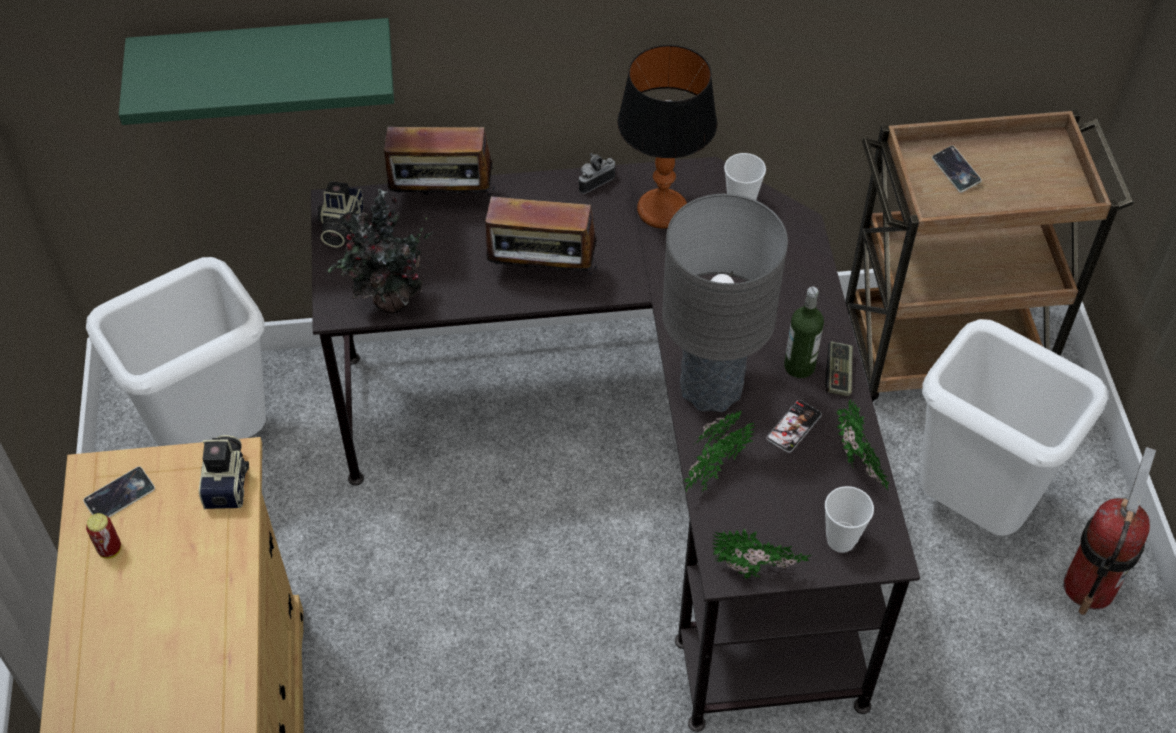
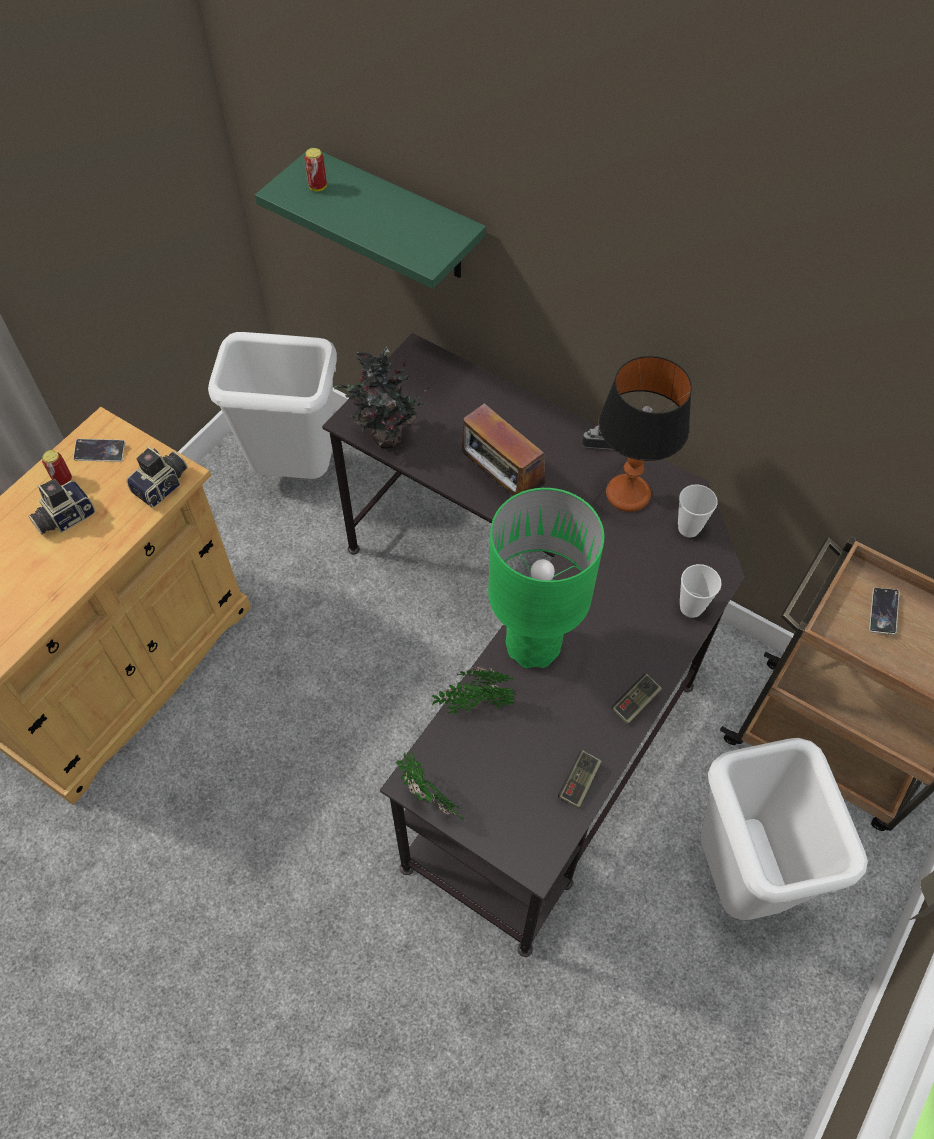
camera: 40 degrees right, 5 degrees up
(179, 71) = (318, 187): none -> can
(340, 226) = (405, 368): camera -> camera (64, 517)
(442, 199) = (486, 391): radio -> none
(710, 388) = (533, 644): grey table lamp -> green table lamp
(793, 427) = (563, 716): phone -> none
(799, 366) = (613, 675): bottle -> none
(841, 540) = (513, 825): cup -> cup (691, 607)
(857, 468) = (579, 782): potted plant -> game controller
(1089, 586) = (776, 1005): fire extinguisher -> none

